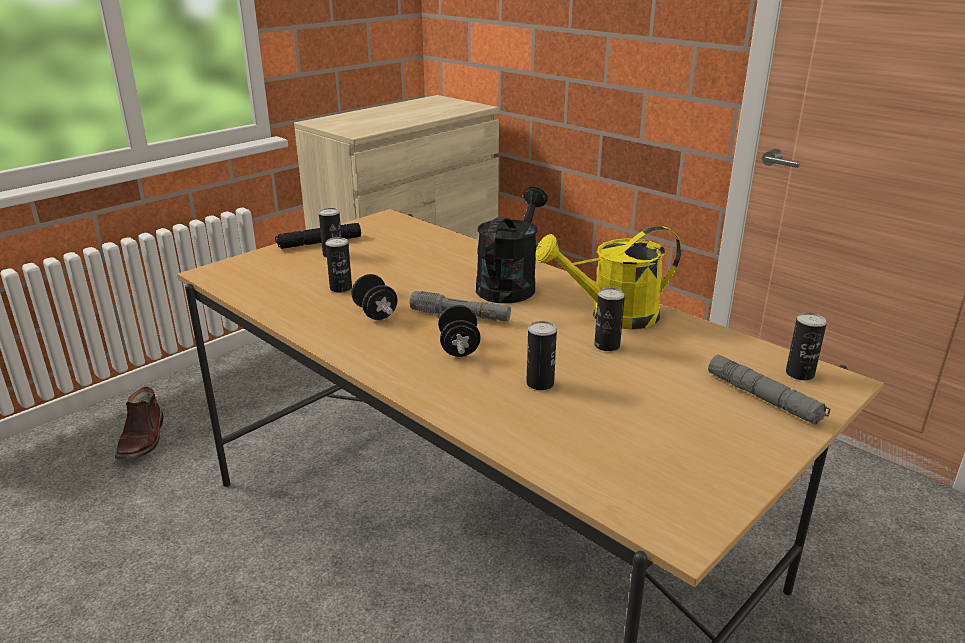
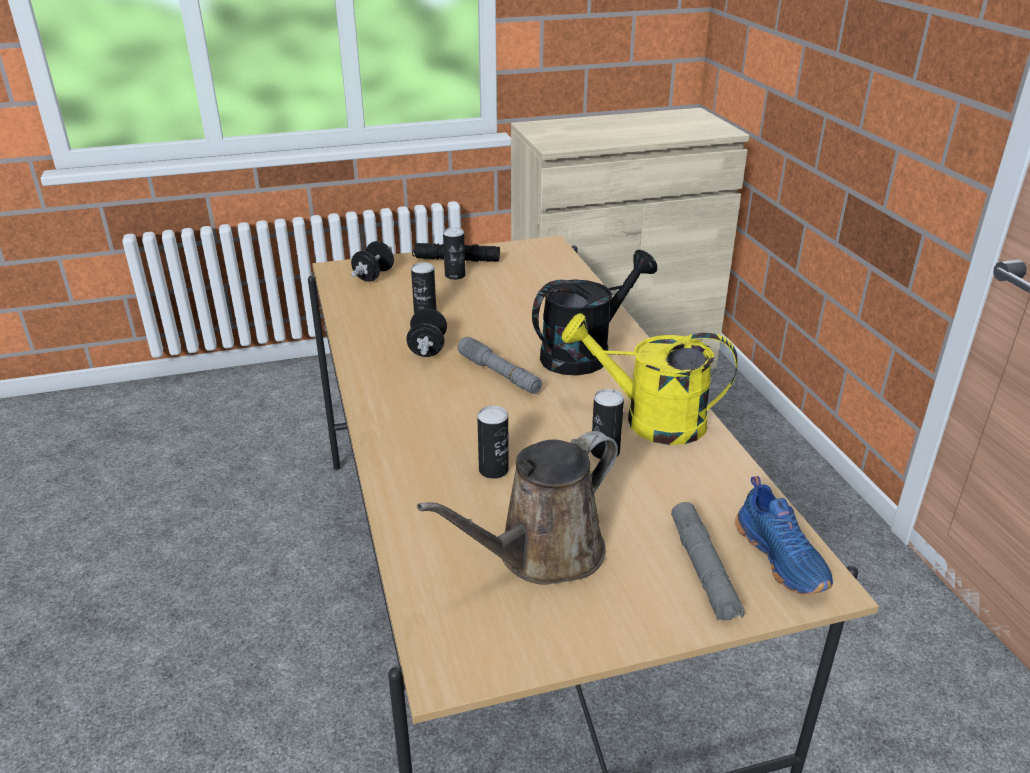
camera: 30 degrees right, 5 degrees up
(143, 439) = (303, 403): brown boot -> none
(459, 348) = (461, 408): black dumbbell -> black dumbbell (374, 275)
(648, 428) = (542, 554): none -> brown watering can
(799, 374) = (782, 557): can -> blue shoe

